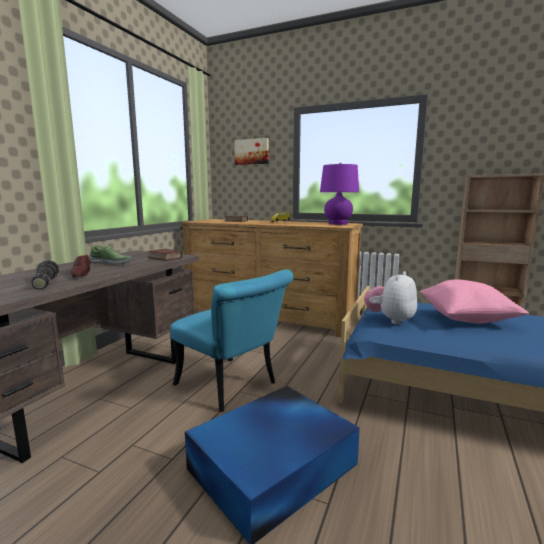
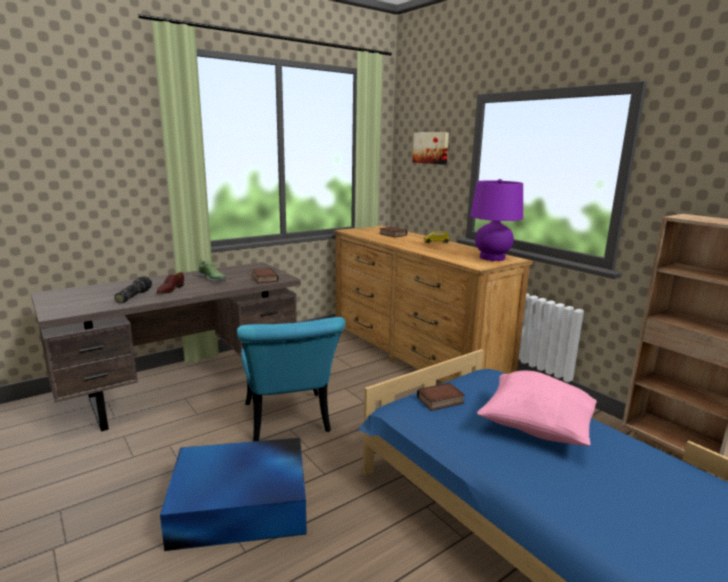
camera: 30 degrees right, 5 degrees up
(390, 320) = (440, 401): plush toy -> book

